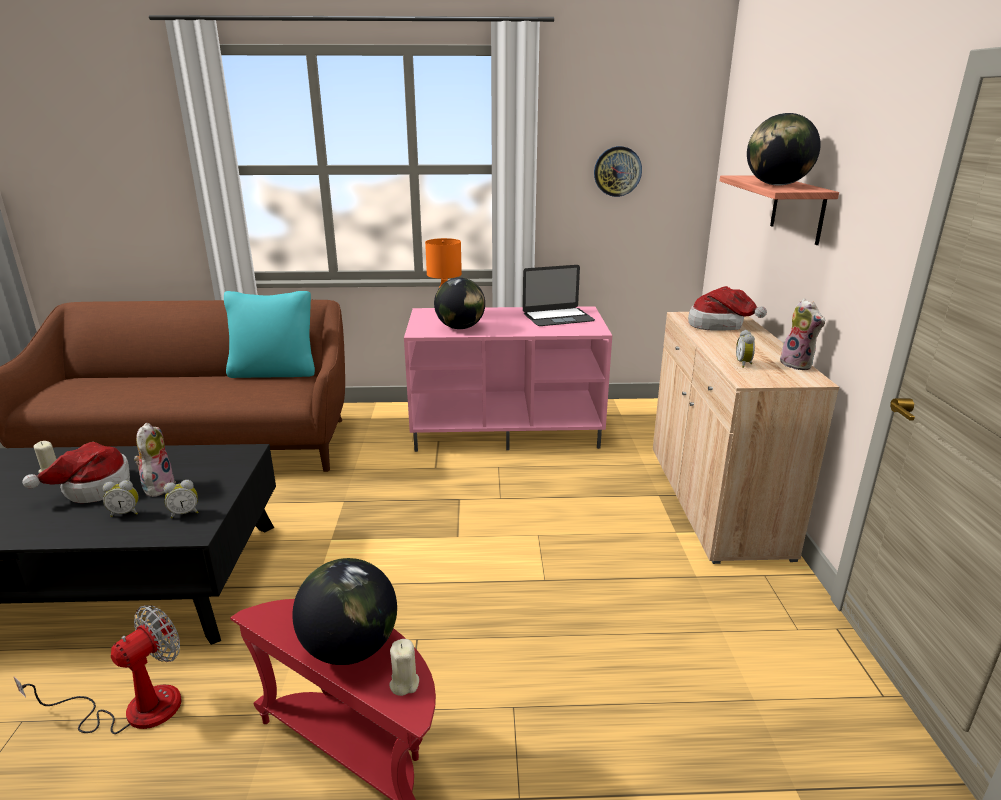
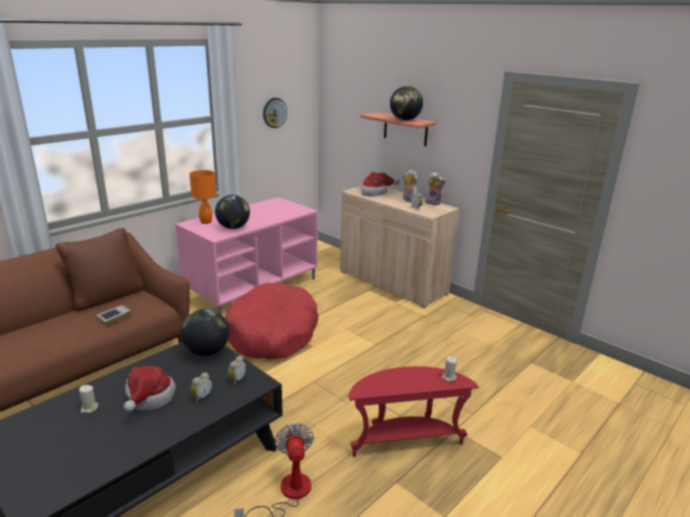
camera: 45 degrees left, 0 degrees up
(158, 486) = (189, 378): plush toy -> plush toy (408, 200)
(239, 393) = (114, 316): none -> book
(274, 372) = (107, 297): turquoise pillow -> brown pillow
(350, 648) = (413, 379): globe -> globe (207, 351)
(439, 495) = (272, 333): none -> red dog bed
(558, 317) = (272, 208): laptop -> none

